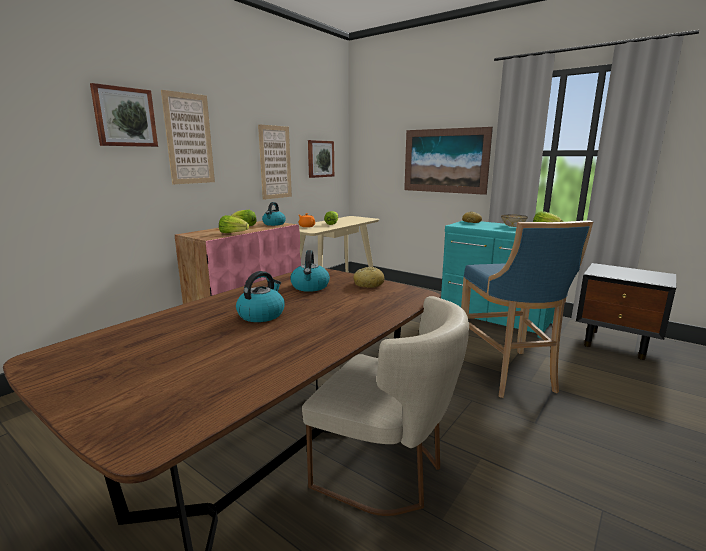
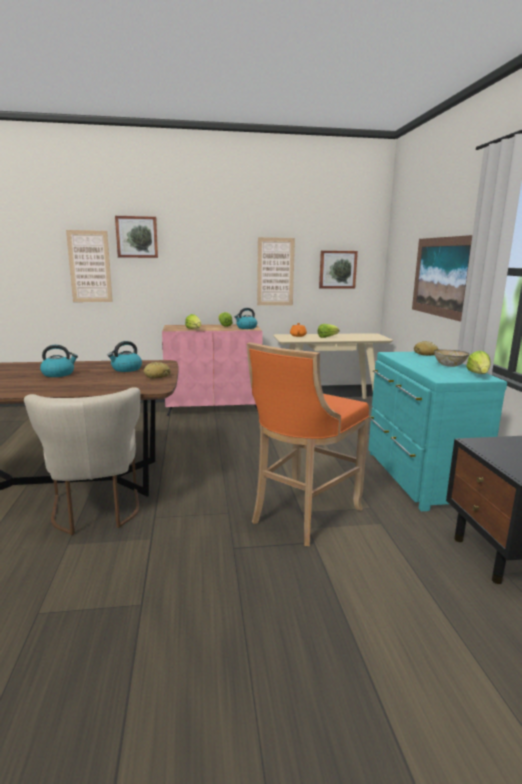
camera: 45 degrees right, 0 degrees up
(189, 139) = (187, 251): picture -> picture (90, 266)
(509, 375) = (302, 516): blue stool -> orange stool

